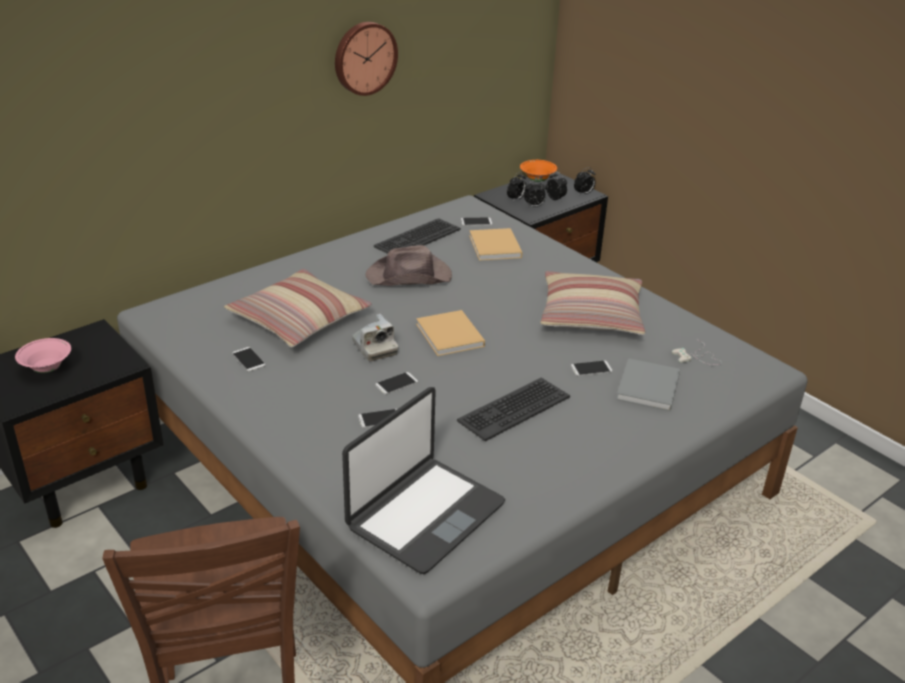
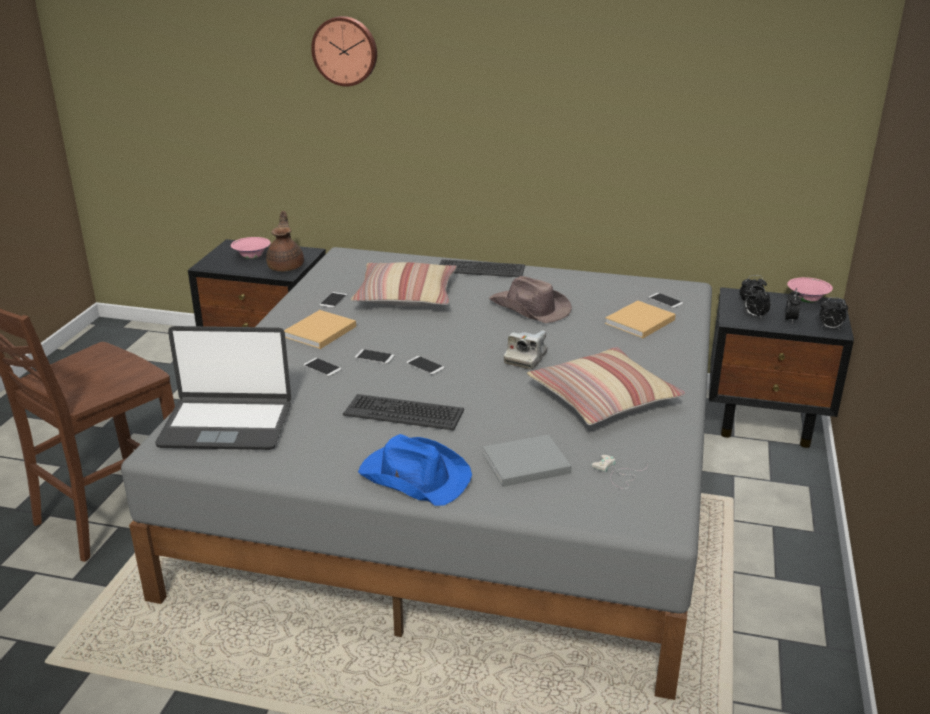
camera: 55 degrees right, 5 degrees down
(109, 357) = (286, 266): none -> brown teapot
(364, 57) = (594, 103): wall clock -> wall clock (345, 50)
(374, 348) = (409, 333): camera -> camera (526, 358)
(417, 238) = (593, 290): keyboard -> keyboard (480, 269)
(450, 336) = (469, 353): beige book -> beige book (318, 332)
(537, 180) = (807, 301): orange bowl -> pink bowl
(591, 369) = (514, 427): phone -> phone (425, 366)
(617, 445) = (414, 476): none -> blue hat

